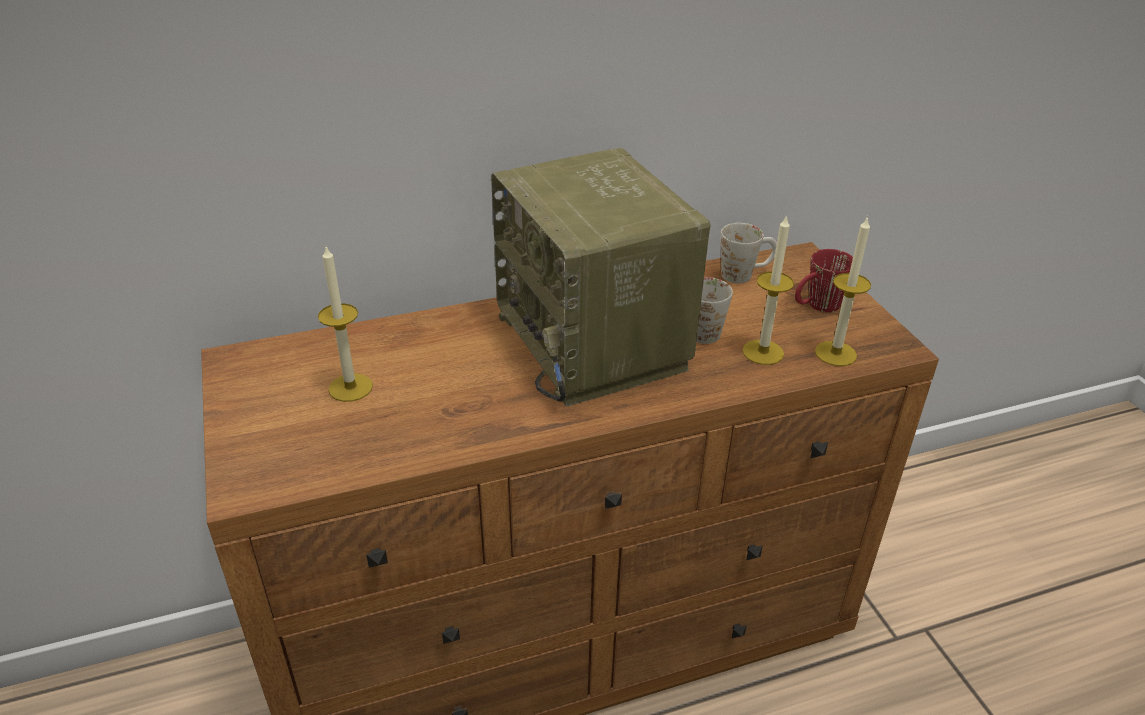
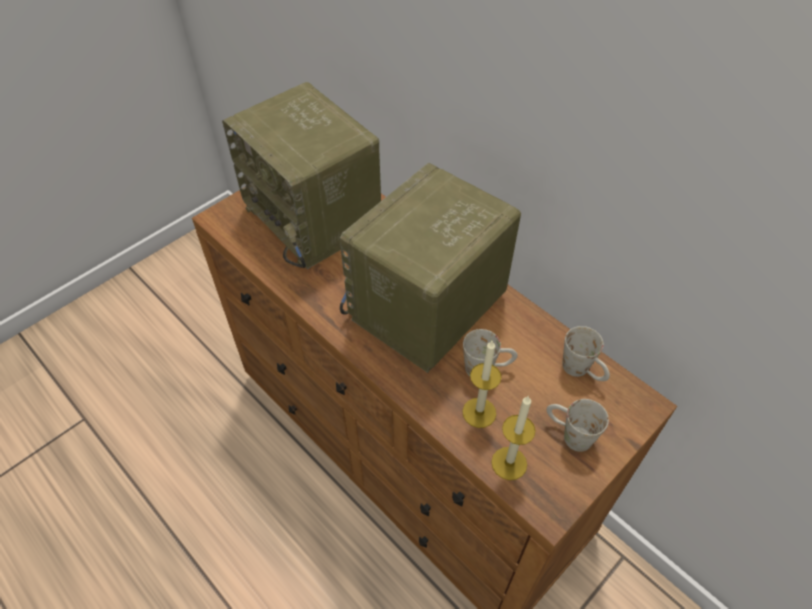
camera: 65 degrees right, 15 degrees up
(350, 387) = (315, 217): candle -> radio
(816, 307) = (568, 434): red mug -> white mug

